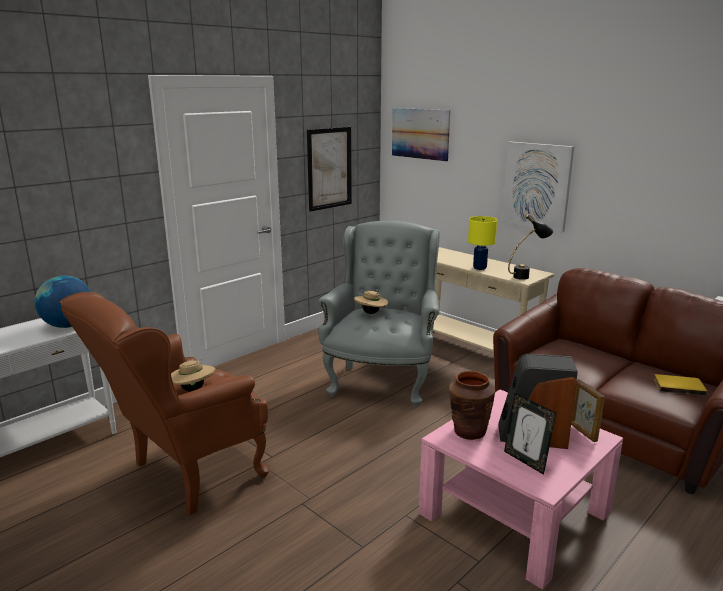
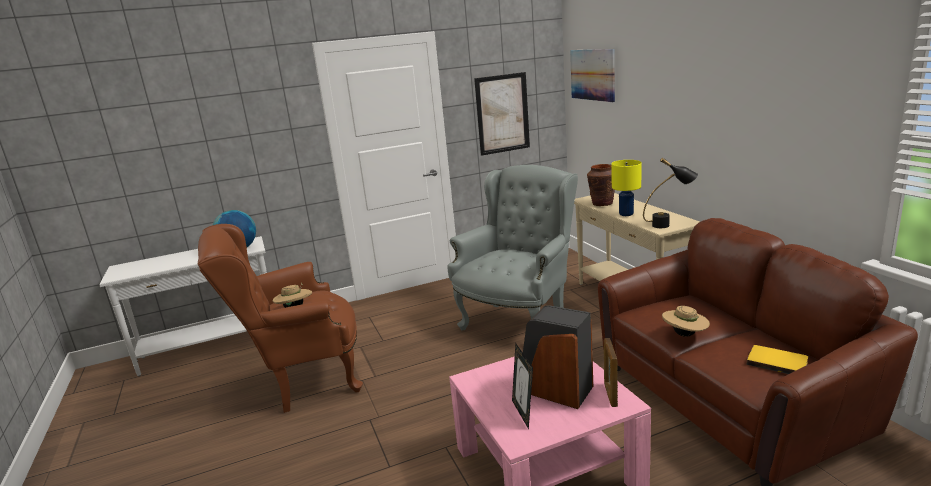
camera: 25 degrees right, 0 degrees up
(371, 313) = (497, 254): beige hat -> beige hat (685, 335)
(469, 431) = (497, 377): brown vase -> brown vase (602, 203)
(537, 185) = (688, 126): picture -> none

